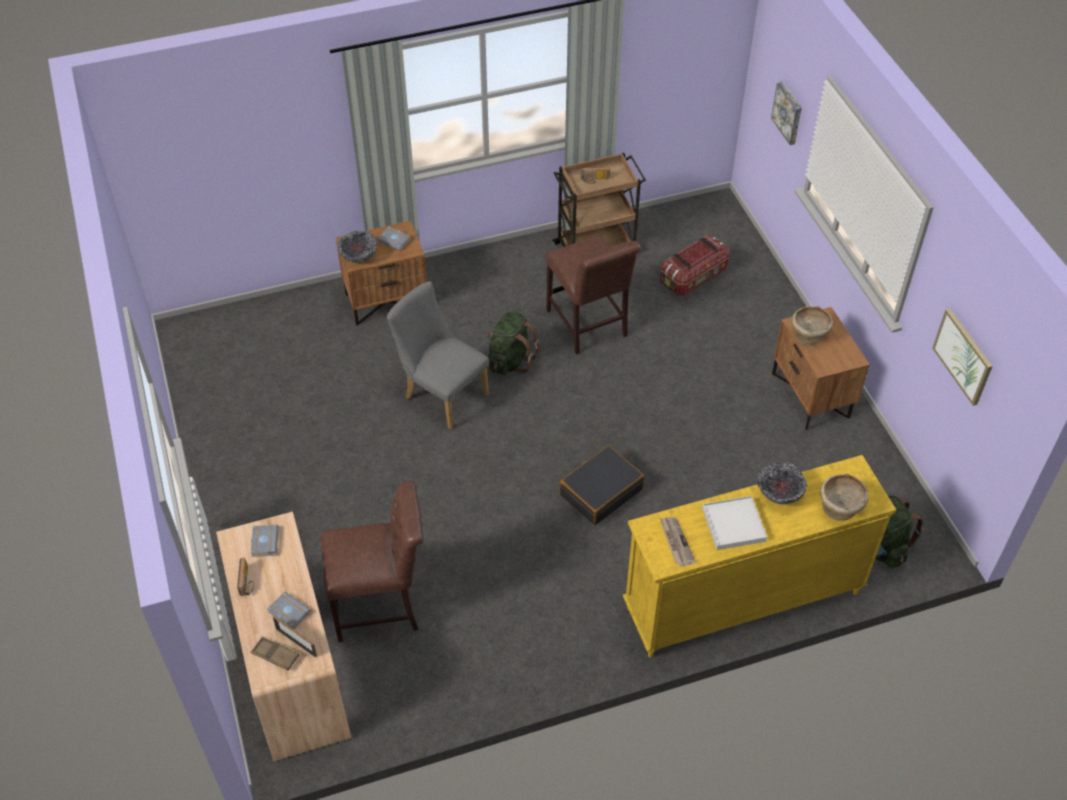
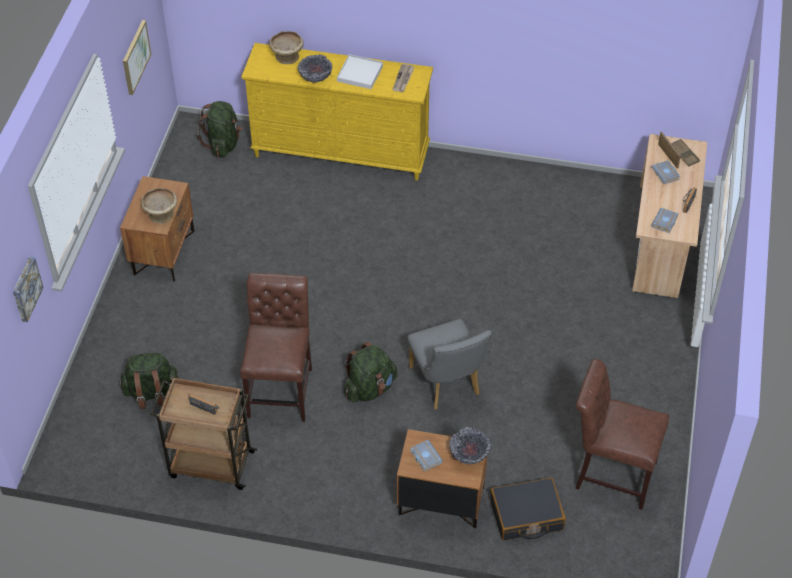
camera: 150 degrees left, 0 degrees up
(381, 606) = (582, 249): brown chair -> brown chair (611, 473)
(600, 492) = (378, 255): black suitcase -> black suitcase (526, 515)
(694, 277) = (151, 392): storage box -> green backpack

